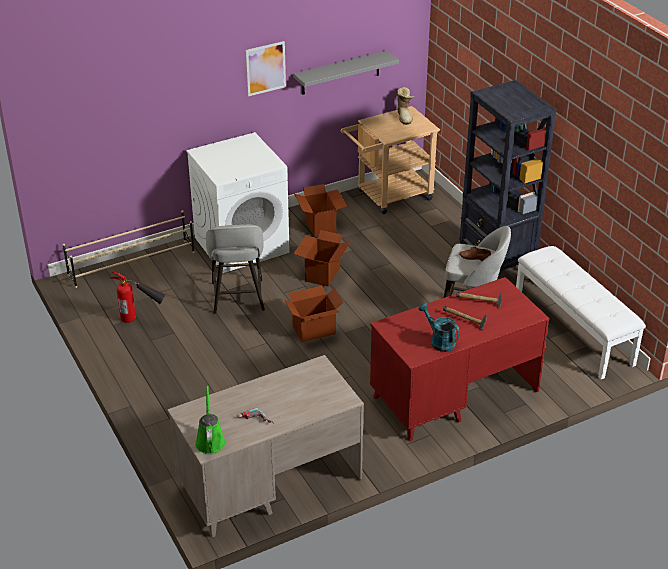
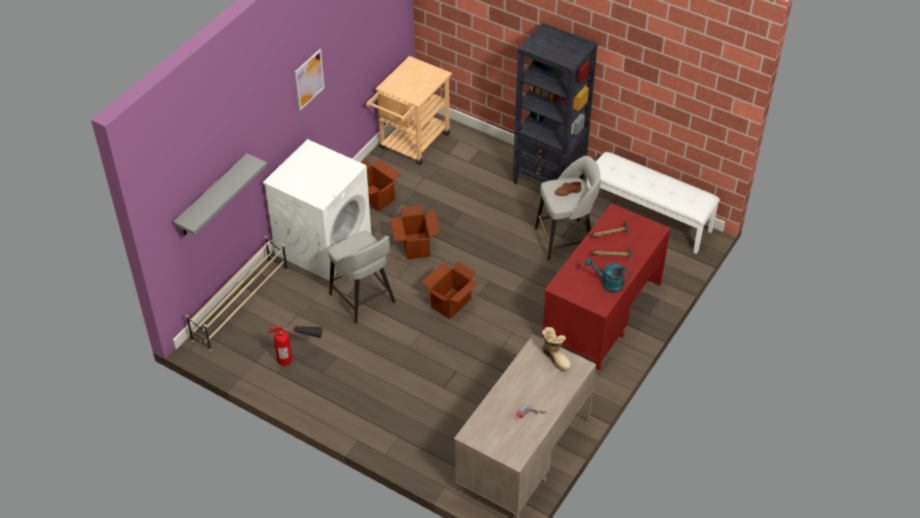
camera: 30 degrees left, 10 degrees up
(210, 440) = (510, 449): green watering can -> none
(340, 73) = (359, 54): grey shelf -> grey shelf (212, 196)
(405, 116) = (412, 70): boot -> boot (556, 357)

